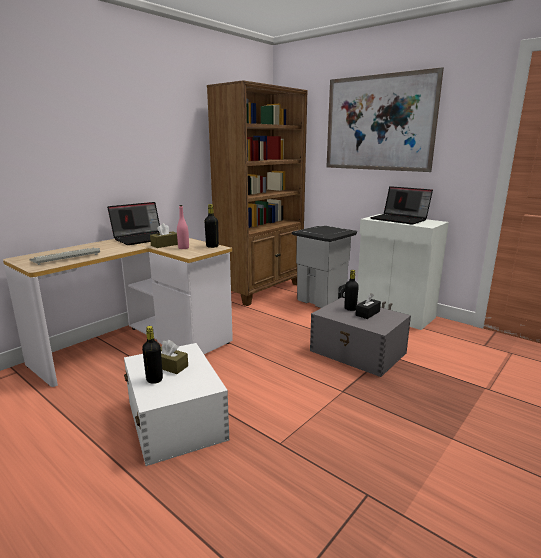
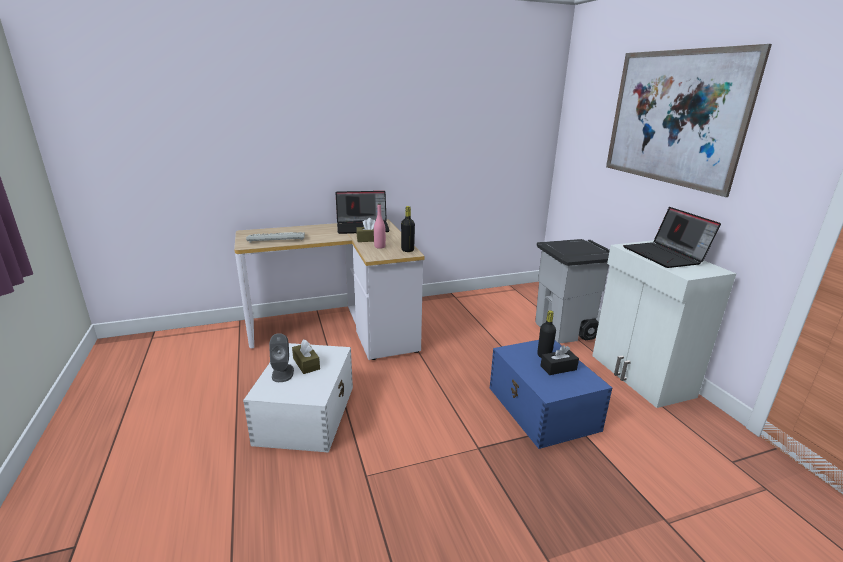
camera: 30 degrees right, 5 degrees up
(154, 379) = (283, 373): black bottle -> grey speaker
(261, 289) = (507, 299): brown bookcase -> none
(358, 352) = (542, 409): grey storage box -> blue storage box

